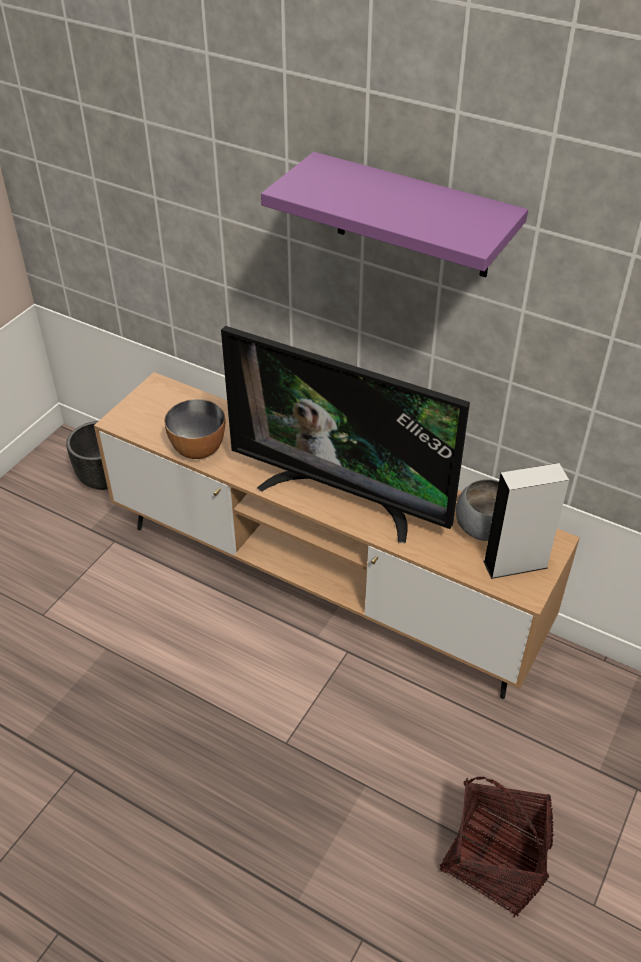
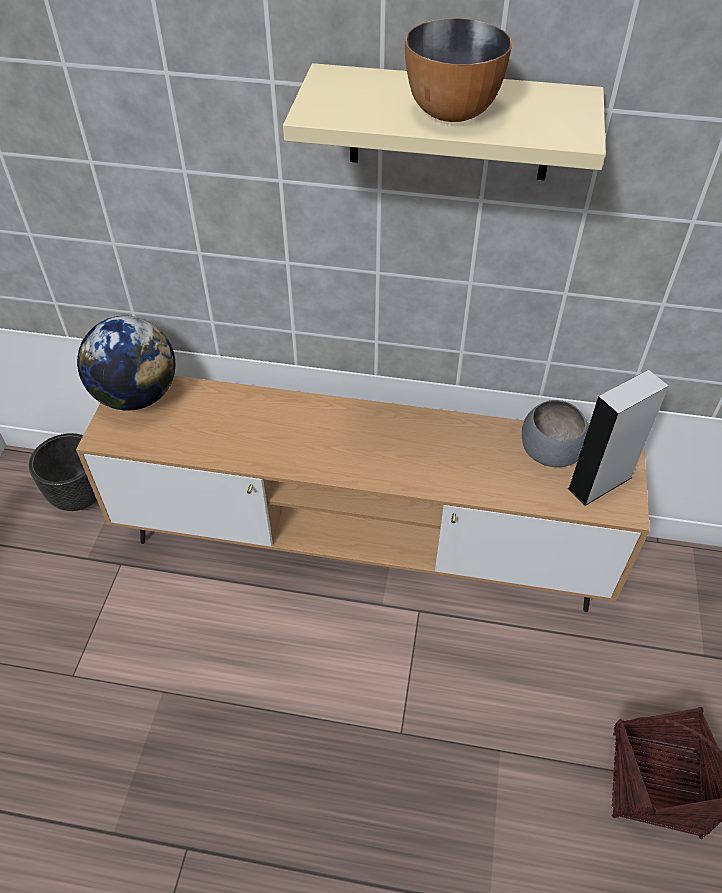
camera: 20 degrees left, 5 degrees up
(158, 396) = (137, 395): none -> globe
(198, 449) = (212, 446): bowl -> bowl (452, 112)
(342, 496) = (392, 457): television -> none
(413, 217) = (450, 124): purple shelf -> beige shelf

